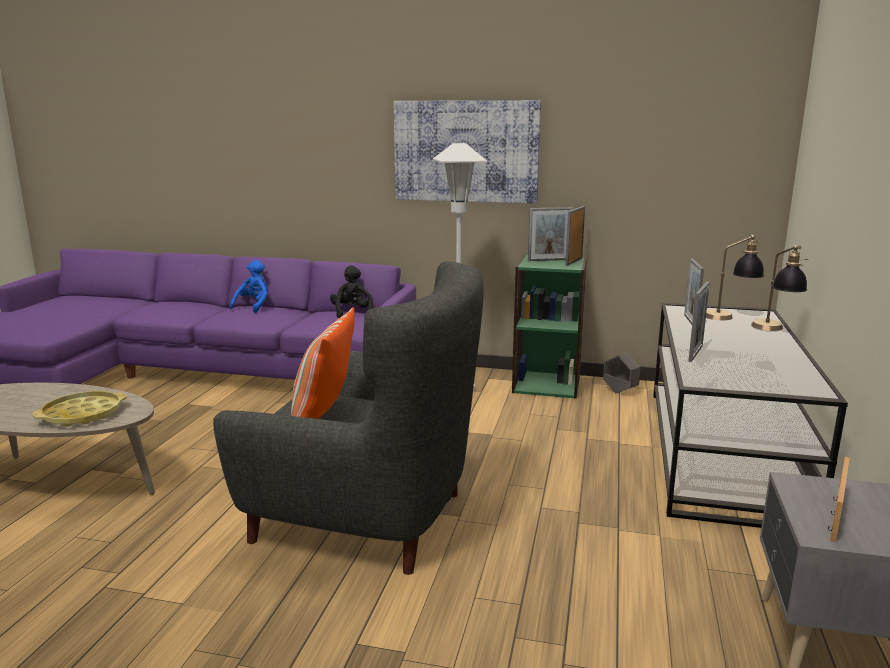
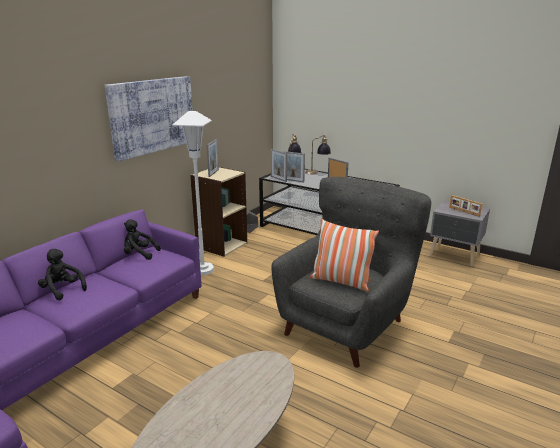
camera: 70 degrees left, 5 degrees up
(82, 414) = (258, 385): yellow tray -> none
(254, 306) = (63, 290): blue plush toy -> black plush toy
(547, 384) = (221, 245): green bookcase -> beige bookcase
(573, 261) = (224, 170): picture frame -> picture frame (278, 179)

